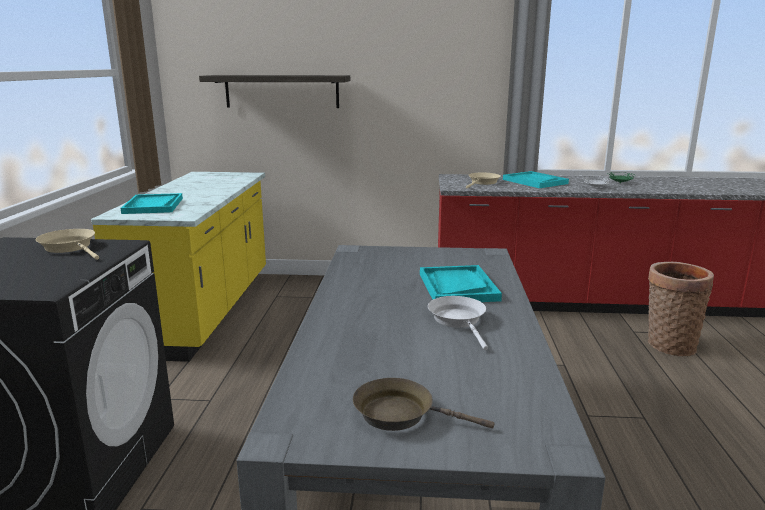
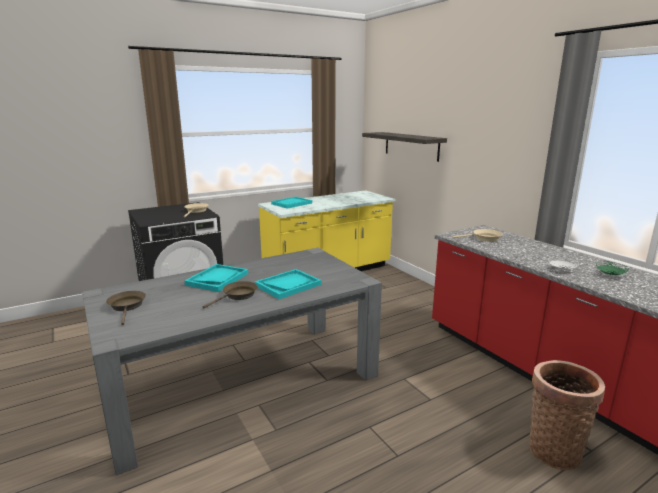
camera: 55 degrees right, 0 degrees up
(459, 321) = (238, 296): white frying pan -> brown frying pan
(534, 181) = (529, 249): turquoise tray -> turquoise tray (217, 279)

